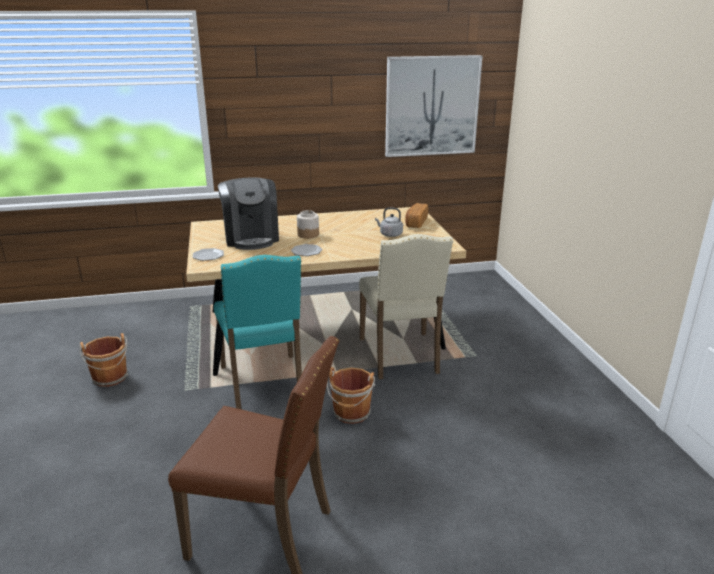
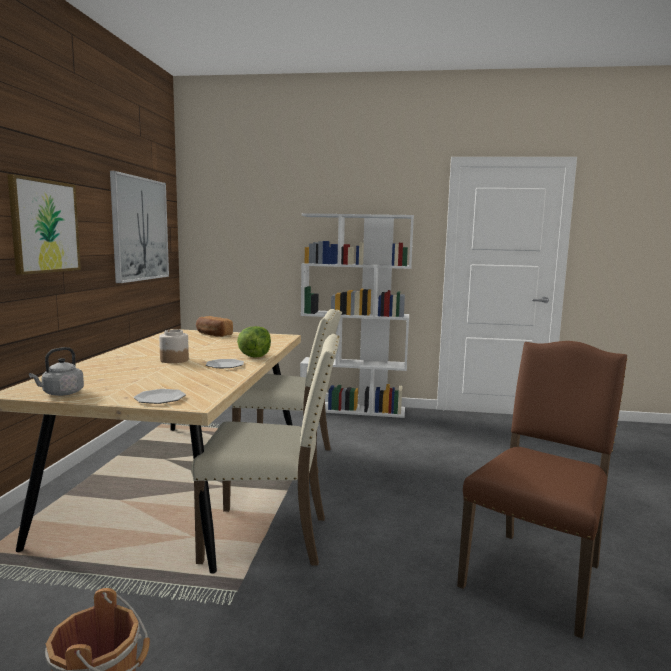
camera: 70 degrees left, 15 degrees down
(251, 238) = (135, 377): coffee machine -> none
(264, 384) = (269, 537): turquoise chair -> beige chair
(298, 112) = (44, 226): none -> picture
(346, 253) = (254, 356): none -> lettuce
(351, 414) = (366, 497): brown bucket -> none
(389, 234) = (229, 342): grey kettle -> grey kettle (61, 393)
(568, 363) = (353, 409): none -> white bookcase

